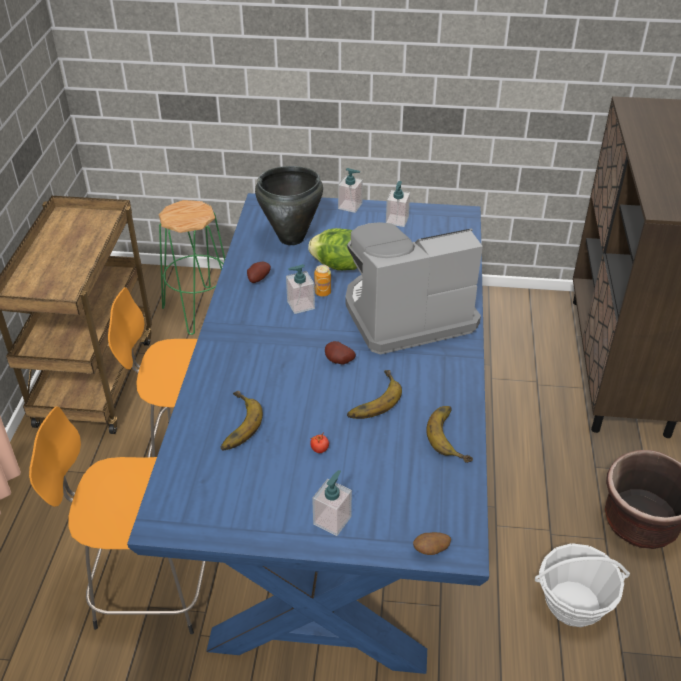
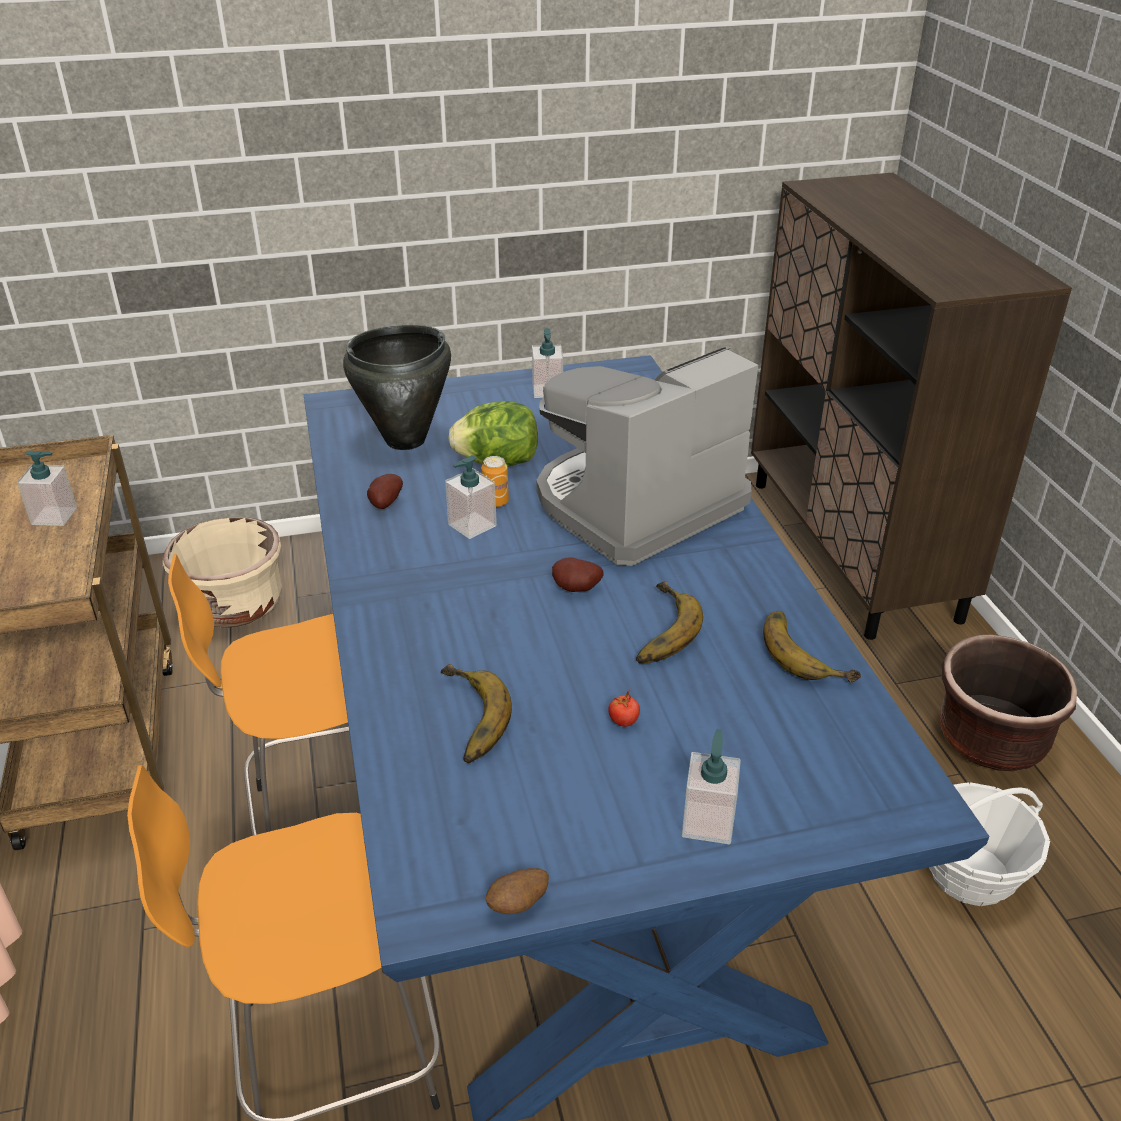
camera: 20 degrees left, 5 degrees down
(200, 310) = (234, 605): green stool -> beige planter
(350, 206) = (469, 385): soap dispenser -> soap dispenser (54, 516)
(431, 550) = (884, 823): potato -> potato (518, 904)

